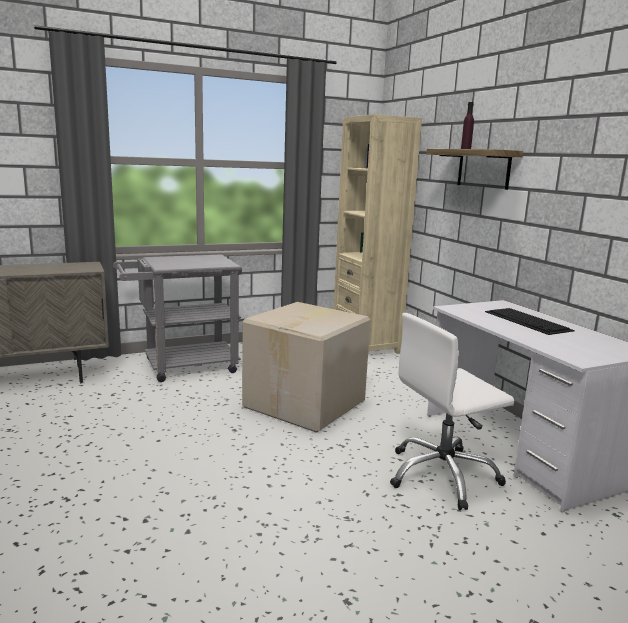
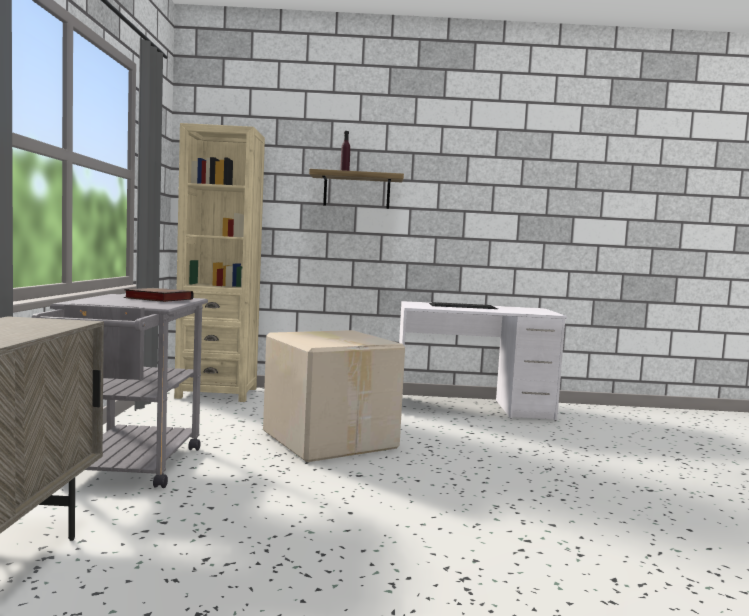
camera: 65 degrees left, 10 degrees down
(207, 262) = (156, 299): none -> book
(442, 475) = (499, 432): white office chair -> none

